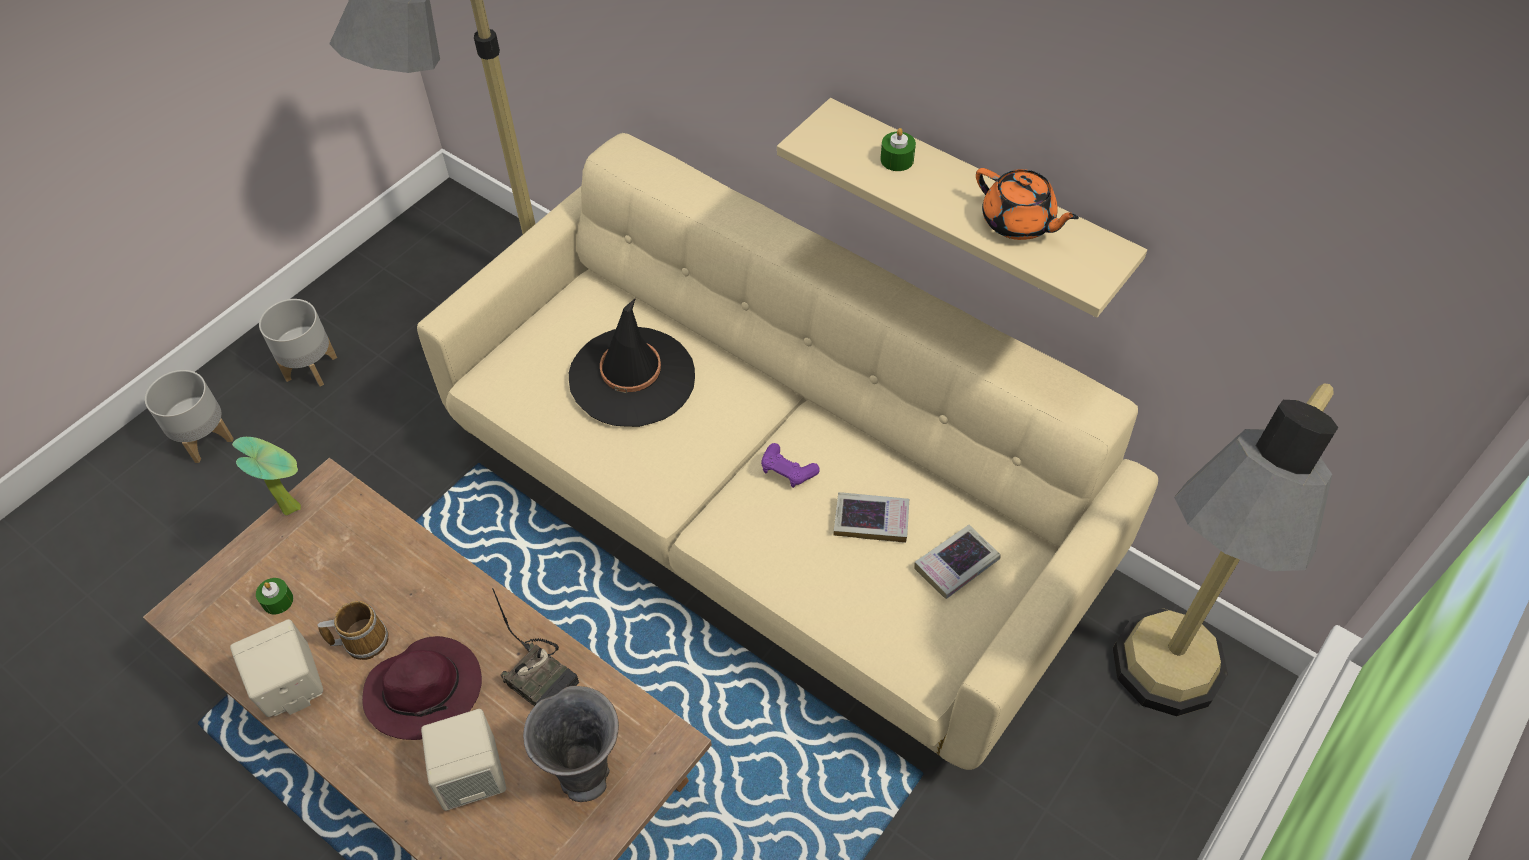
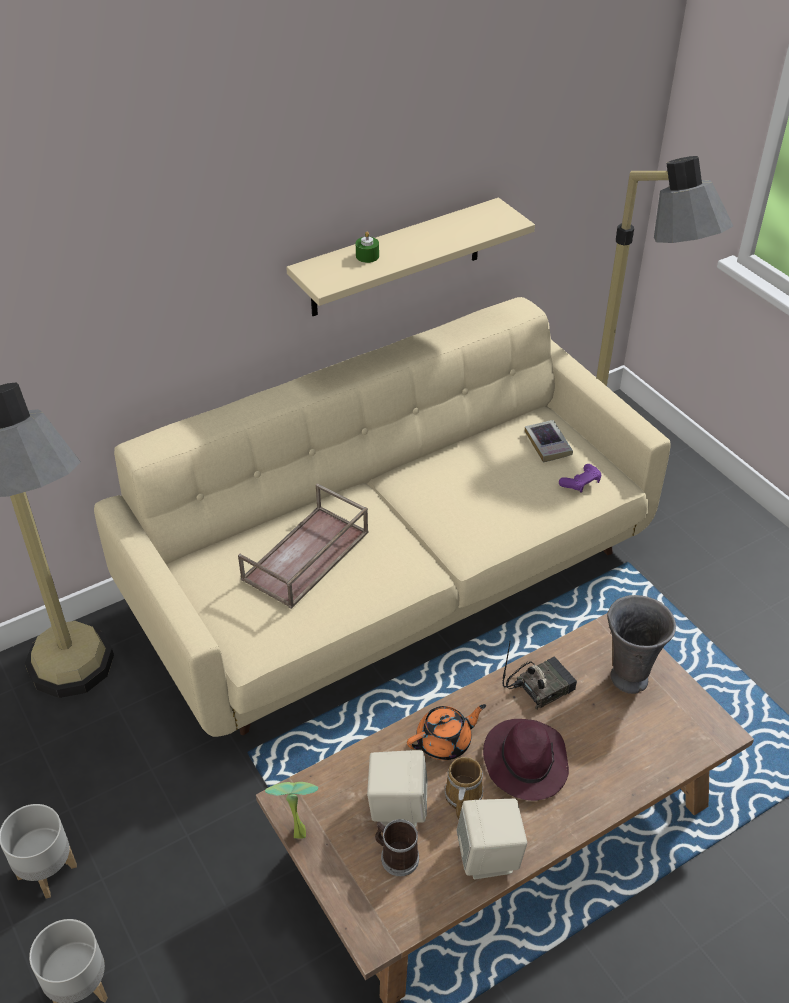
camera: 70 degrees left, 10 degrees down
(278, 600) = (396, 856): green candle -> mug
(473, 775) = (608, 745): beige speaker -> beige speaker (397, 806)
(632, 377) = (306, 557): black hat -> brown tray
(787, 470) = (436, 499): purple game controller -> purple game controller (581, 483)
(871, 520) = (498, 470): book -> none
(1018, 222) = (452, 230): orange teapot -> orange teapot (445, 742)

